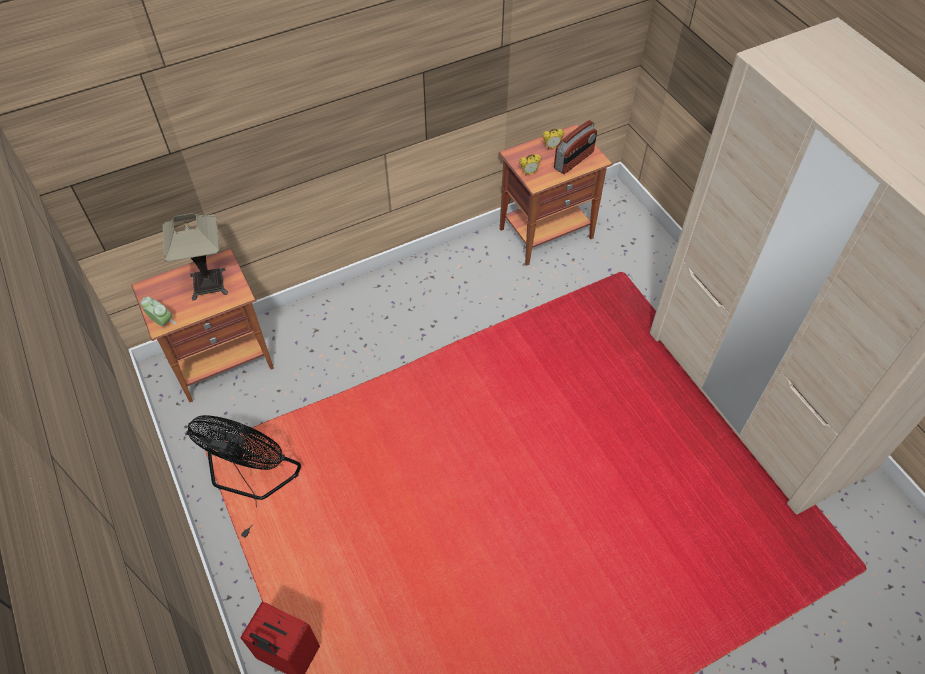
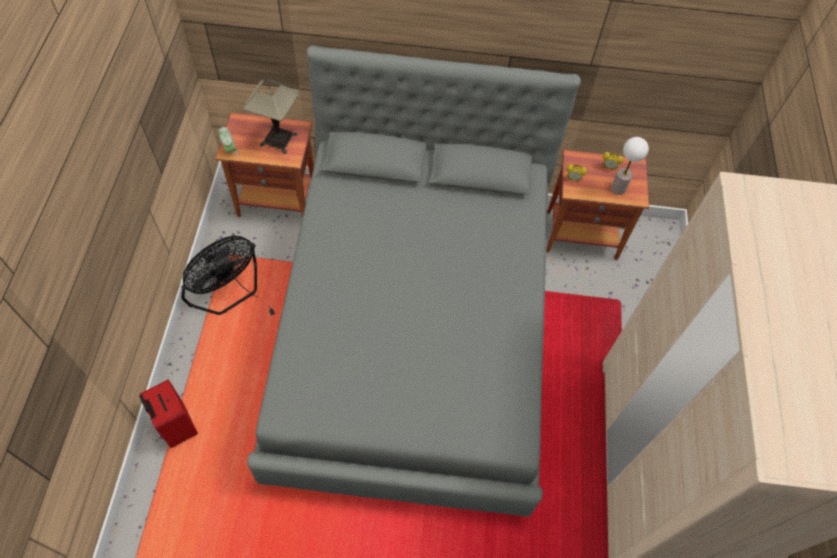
camera: 30 degrees right, 5 degrees up
(247, 481) = (234, 294): black fan -> black fan turned 90 degrees counterclockwise
(462, 406) = (414, 331): none -> grey bed
(574, 160) = (618, 188): radio -> table lamp

